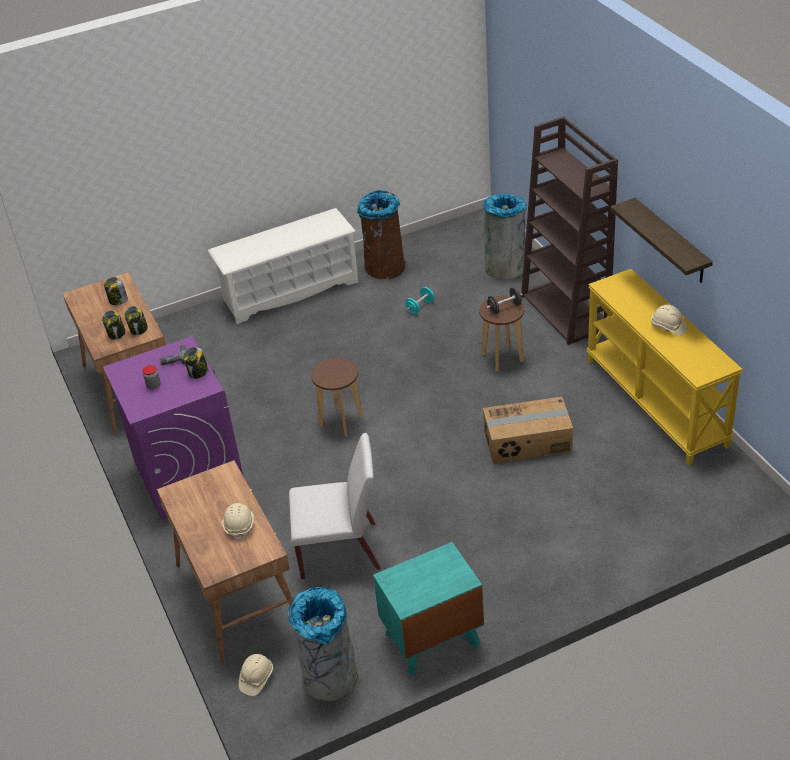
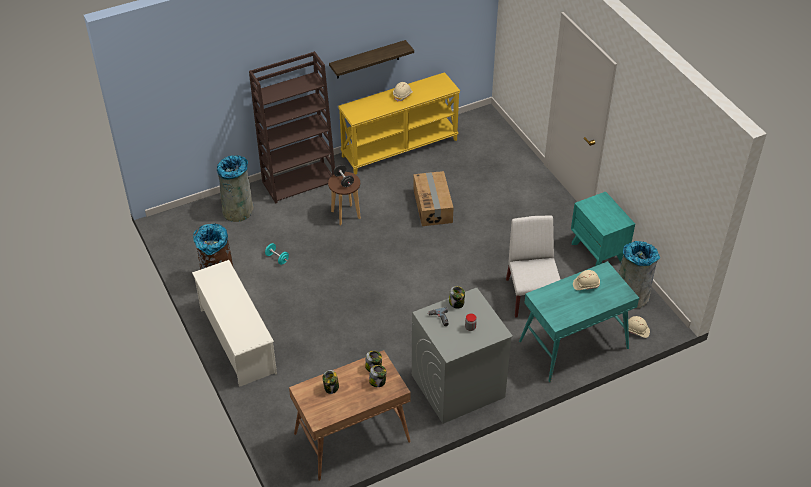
camera: 95 degrees left, 5 degrees up
(188, 474) = (457, 386): purple washing machine -> grey washing machine
(238, 596) = (573, 345): brown desk -> turquoise desk
(341, 421) = (405, 300): brown stool -> none

